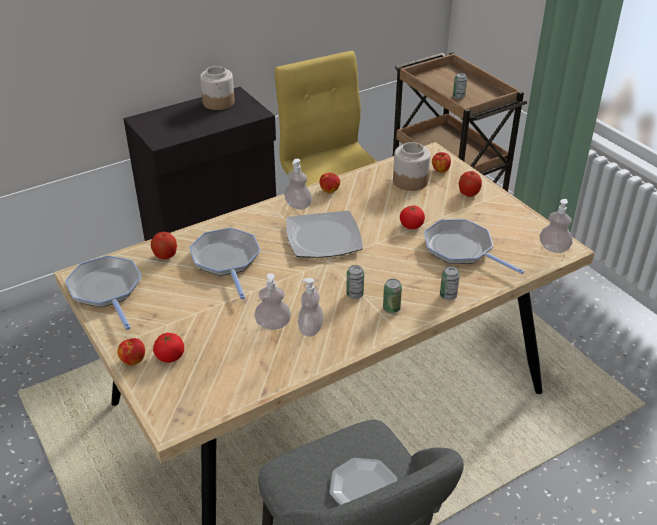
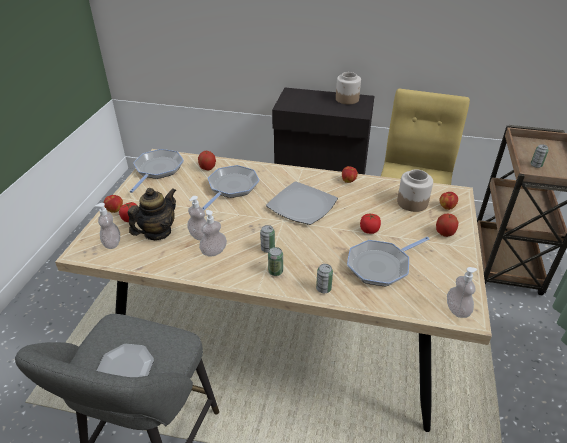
camera: 45 degrees right, 0 degrees up
(224, 349) = (157, 232): none -> teapot
(298, 205) = (316, 179): soap dispenser -> soap dispenser (112, 243)
(461, 249) = (381, 265): frying pan -> frying pan turned 120 degrees counterclockwise

